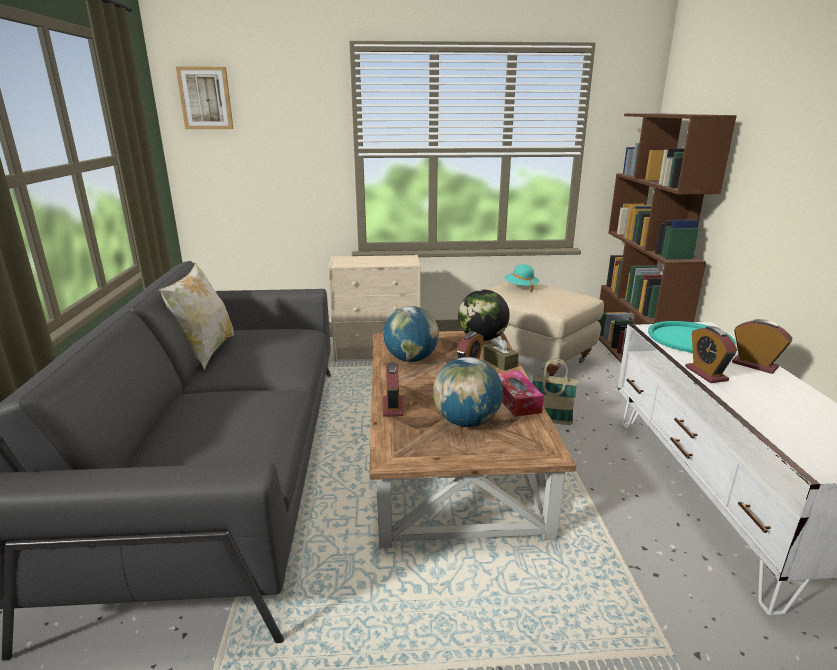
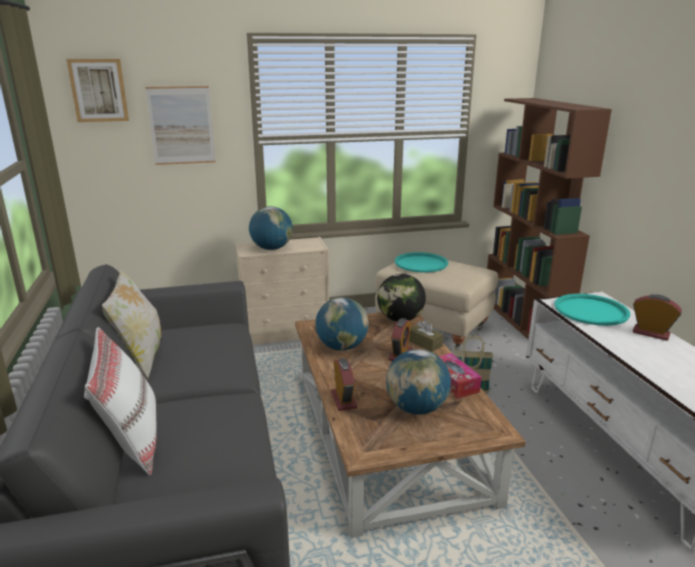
camera: 10 degrees left, 0 degrees up
(163, 421) = (131, 441): none -> white pillow
(283, 135) = (181, 125): none -> picture
(364, 262) = (271, 248): none -> globe
(521, 287) = (421, 263): turquoise hat -> turquoise tray
(706, 374) = (615, 345): alarm clock -> none

